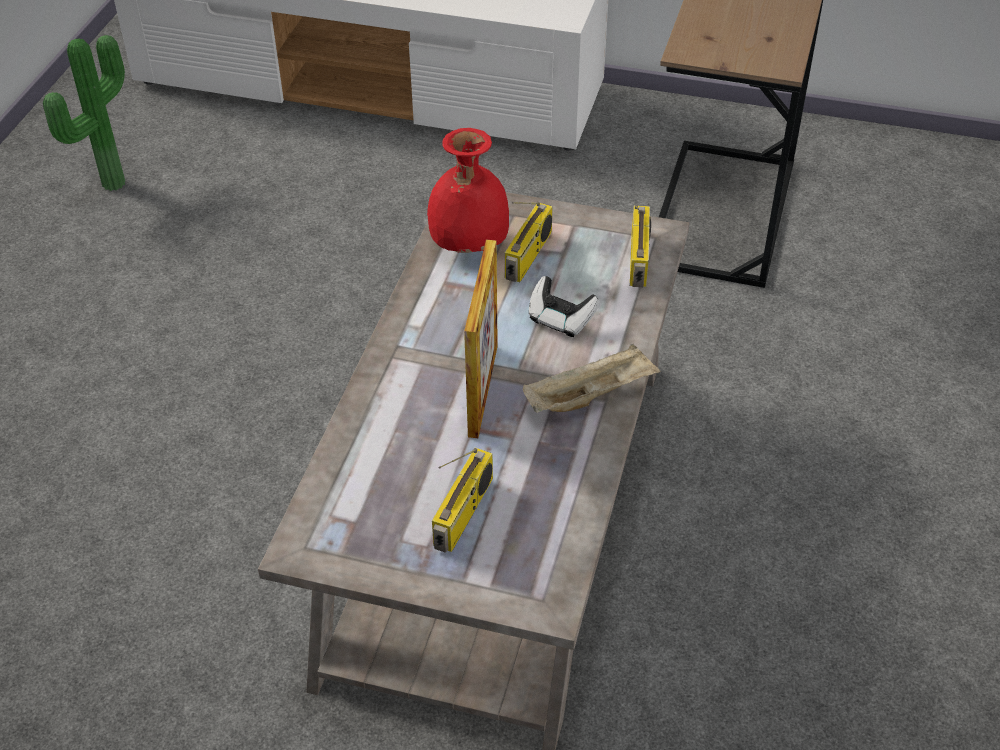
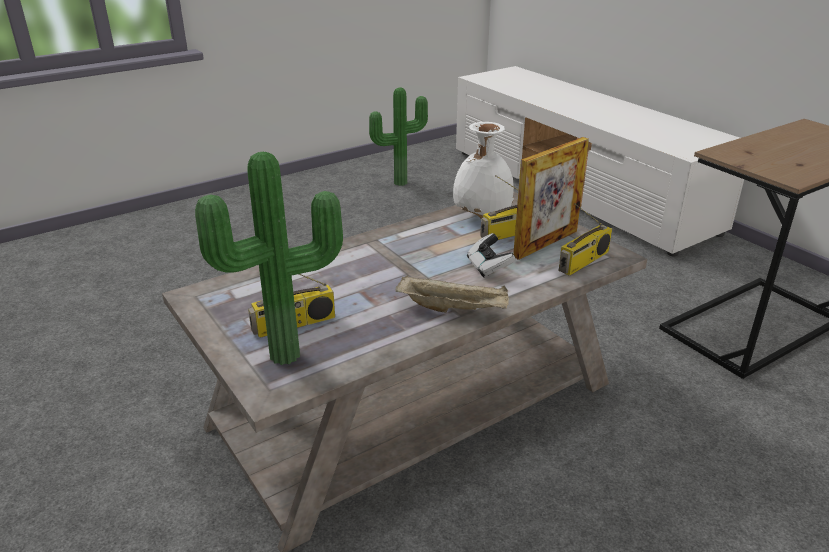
camera: 40 degrees right, 15 degrees down
(467, 245) = (481, 216): red vase -> white vase
(483, 390) = (393, 277): picture frame -> picture frame (546, 243)
(513, 556) = (288, 358): none -> potted plant

